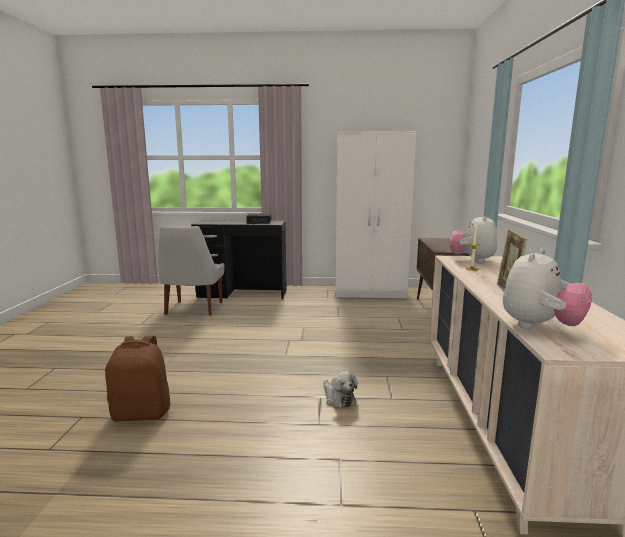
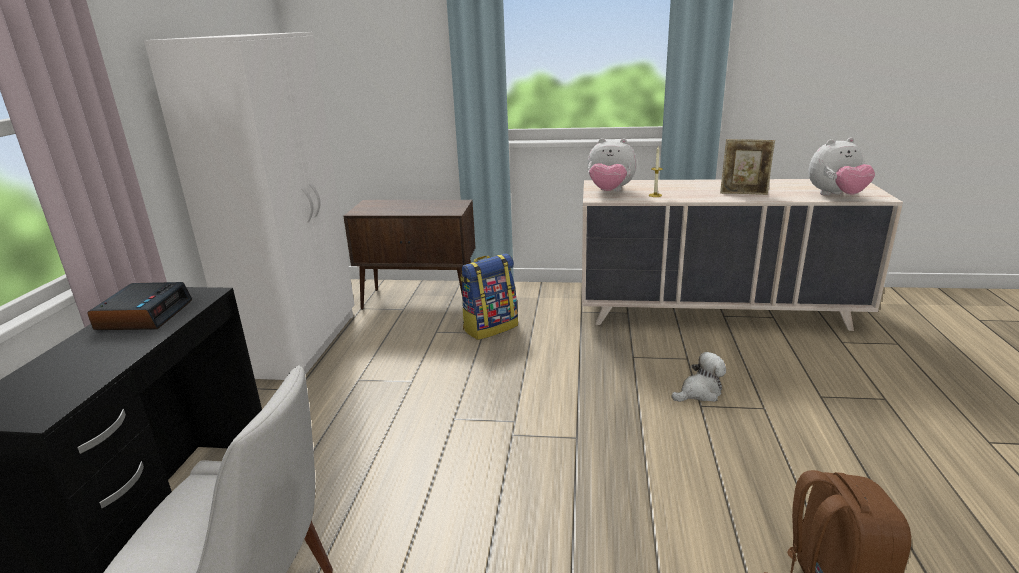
camera: 85 degrees left, 10 degrees up
(411, 330) = (490, 327): none -> backpack
(539, 327) = (836, 195): plush toy -> plush toy turned 120 degrees clockwise

